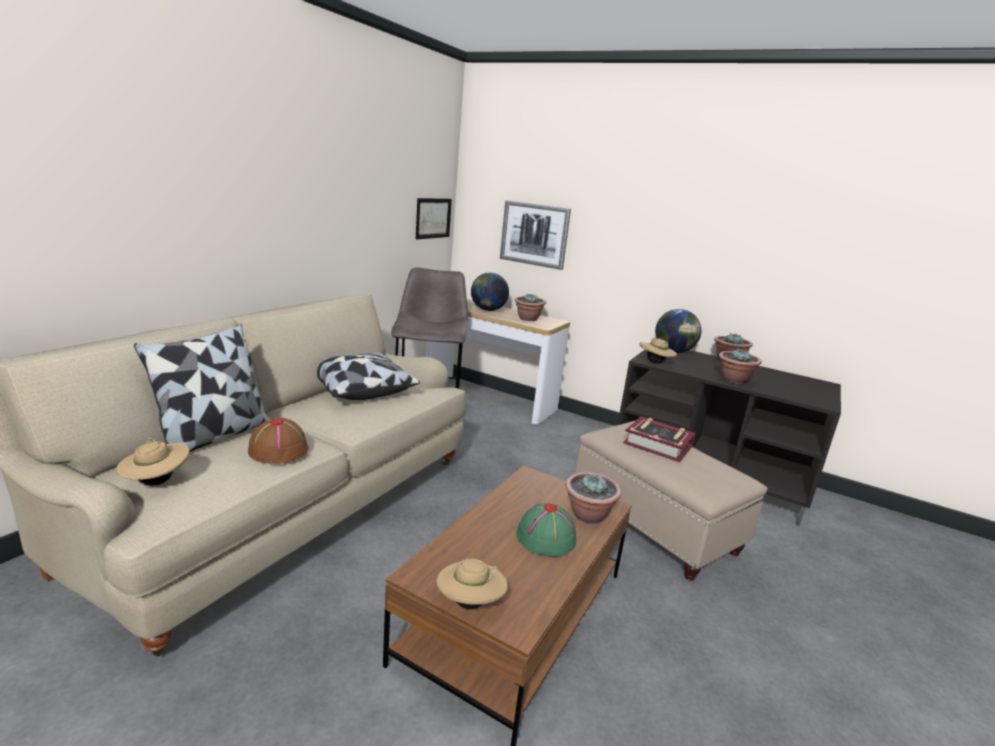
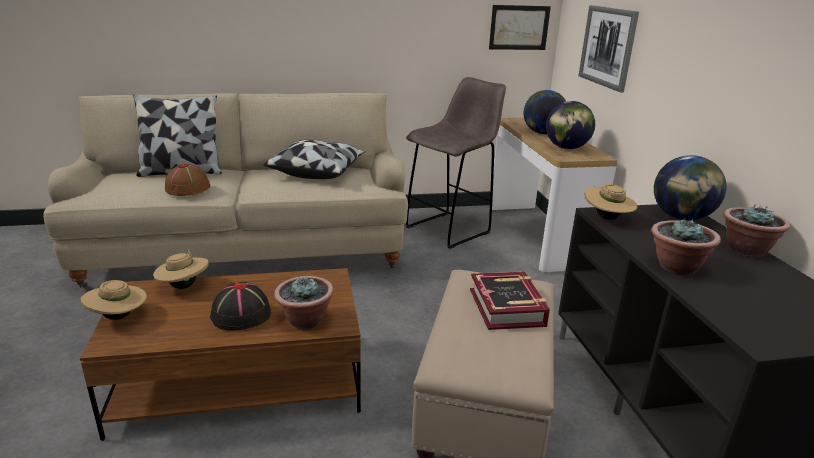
camera: 50 degrees right, 5 degrees up
(156, 482) = (108, 183): beige hat -> beige hat (184, 286)
(528, 319) = (566, 148): potted plant -> globe
(546, 538) = (240, 315): green hat -> black hat

